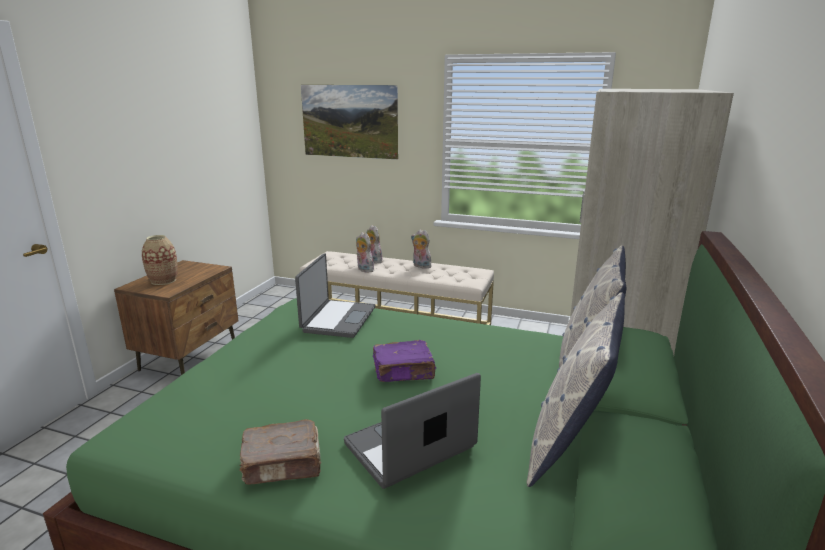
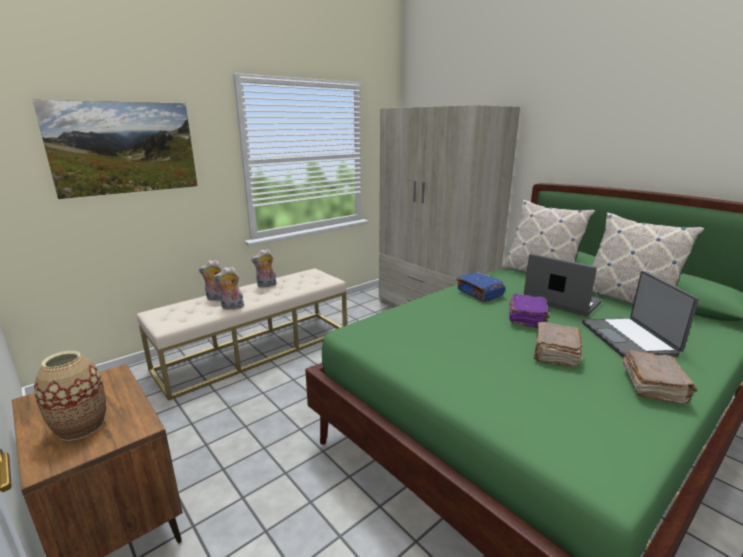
camera: 60 degrees left, 0 degrees up
(325, 397) = (555, 353): none -> brown book
(337, 319) = (417, 321): laptop -> laptop (561, 301)
(451, 337) = (479, 294): none -> blue book

